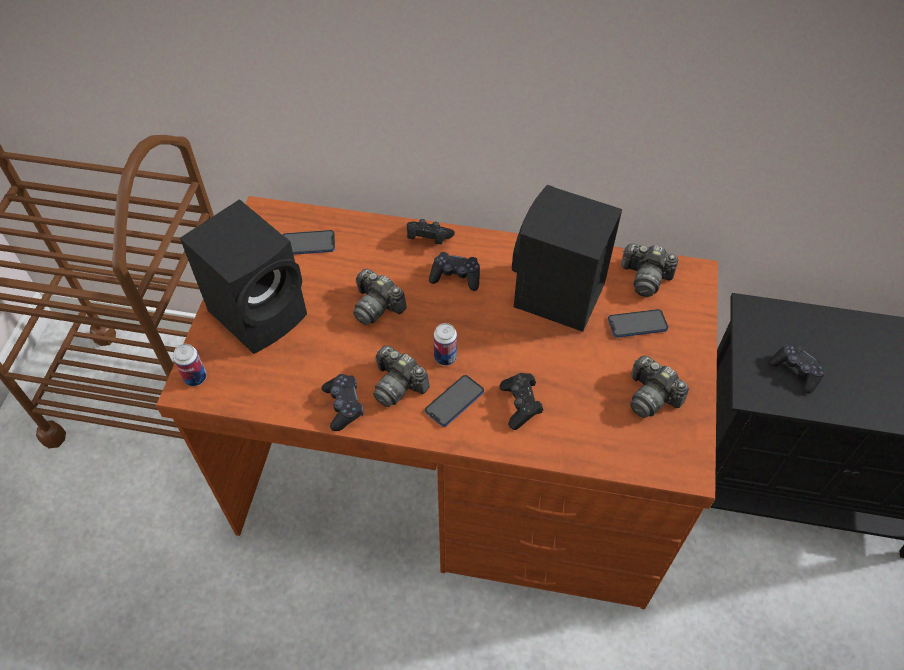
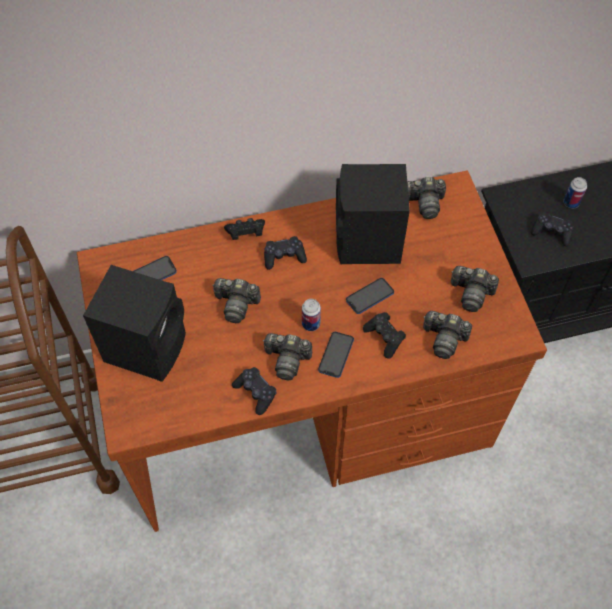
camera: 25 degrees left, 5 degrees up
(195, 377) = (127, 419): can -> can (571, 203)
(591, 434) = (444, 339): none -> camera
(637, 324) = (435, 242): phone -> phone (369, 296)

